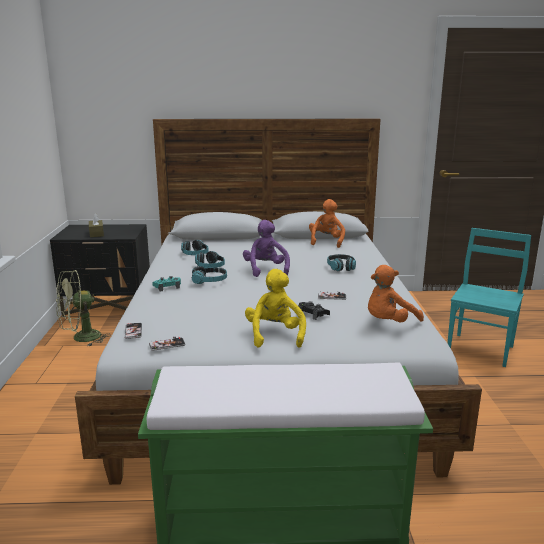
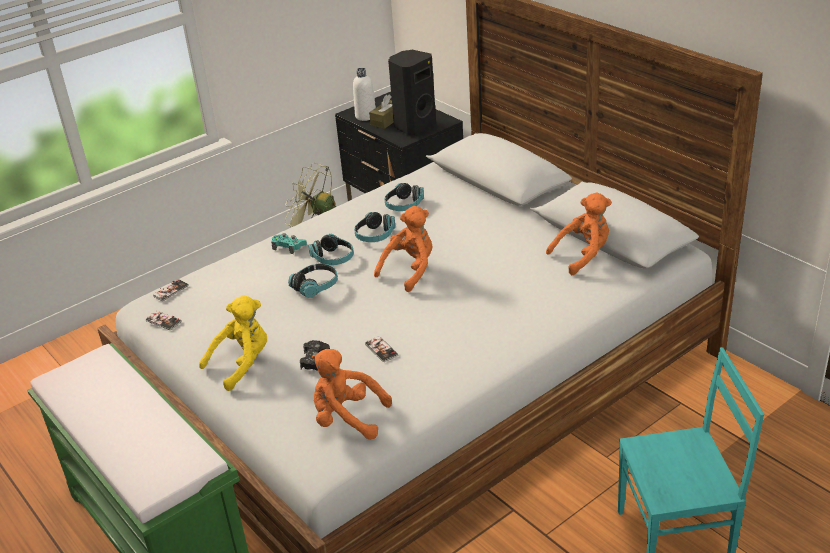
camera: 55 degrees right, 15 degrees up
(77, 235) = (366, 116): none -> white bottle
(121, 231) = (413, 126): none -> black speaker
(266, 270) = (410, 270): purple plush toy -> orange plush toy
(341, 267) = (490, 312): headphones -> headphones (315, 286)

